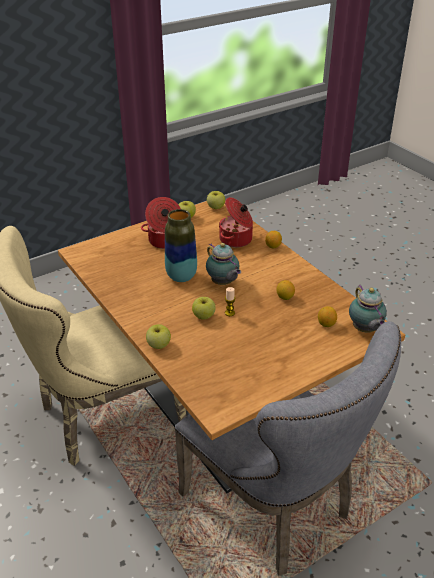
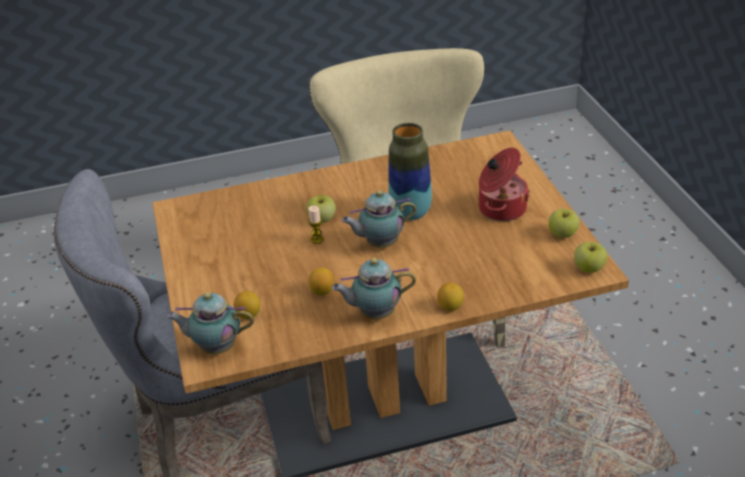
camera: 110 degrees right, 0 degrees up
(158, 345) = (292, 184): apple -> none
(236, 239) = (482, 273): cooking pot -> none
(294, 272) = (375, 313): none -> teapot

